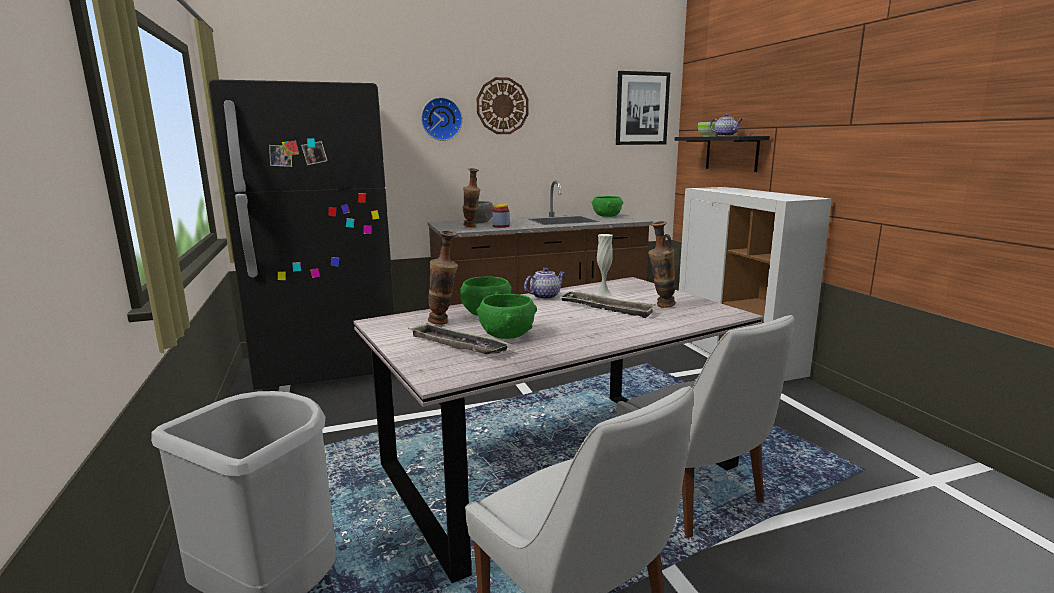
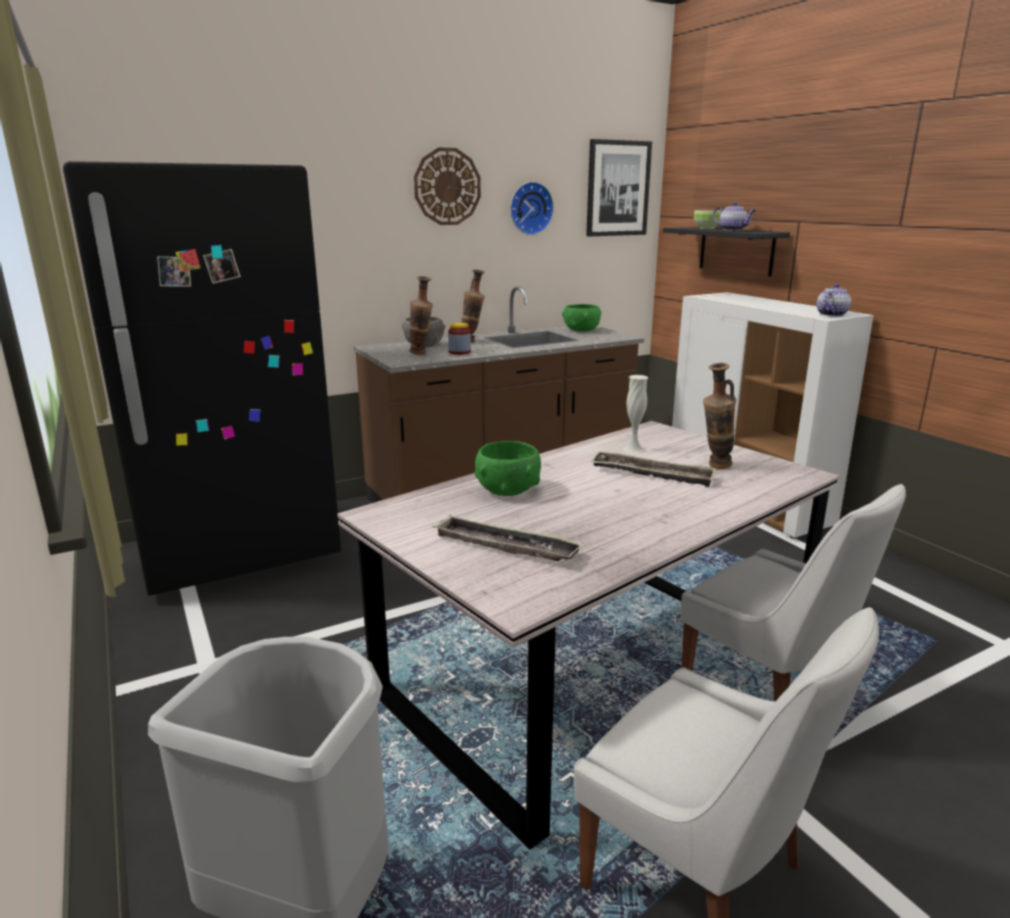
camera: 10 degrees left, 5 degrees up
(441, 119) = (368, 205): wall clock -> wall clock (530, 208)
(444, 323) = (463, 511): vase -> vase (472, 341)
(507, 335) = (558, 525): green bowl -> none
(545, 296) = (565, 458): teapot -> teapot (831, 314)

